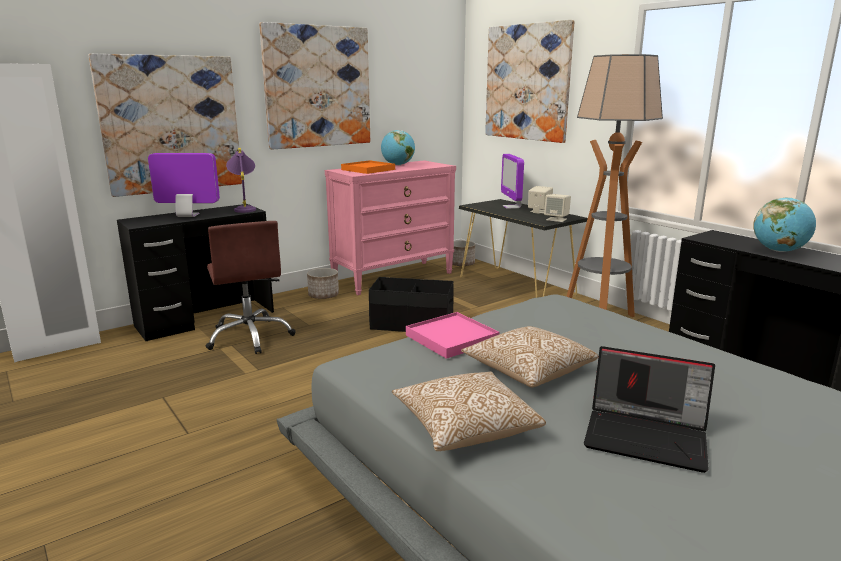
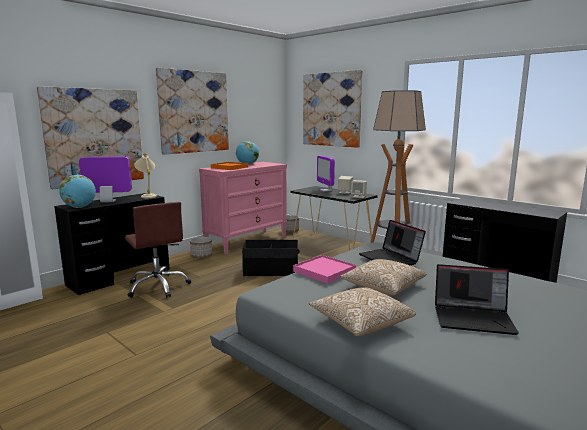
camera: 10 degrees left, 5 degrees down
(245, 208) = (148, 196): purple table lamp -> beige table lamp
(562, 325) = (391, 259): none -> laptop
(779, 251) = (507, 207): globe -> globe (79, 207)

